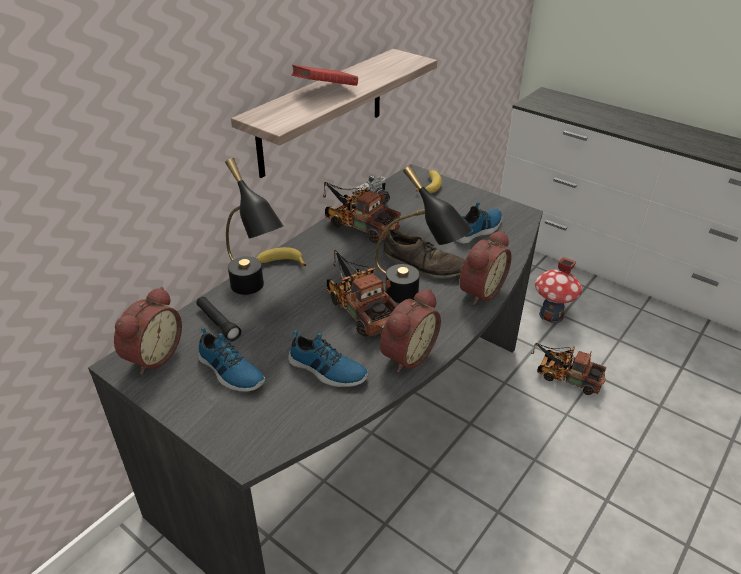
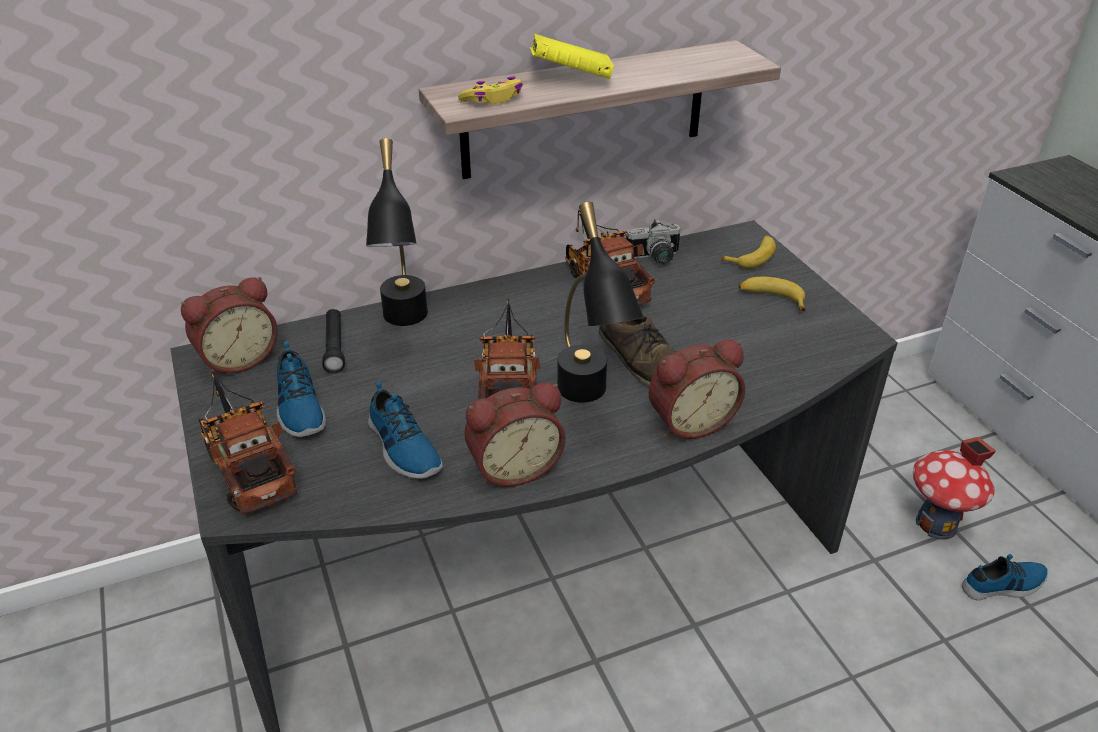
camera: 30 degrees right, 0 degrees up
(280, 263) = (465, 300): banana -> banana (771, 298)
(292, 114) = (493, 99): none -> yellow game controller
(325, 91) = (571, 78): red book -> yellow book
(478, 230) = (768, 339): shoe -> shoe (1004, 585)
(564, 377) = (889, 622): toy truck -> toy truck (248, 463)

